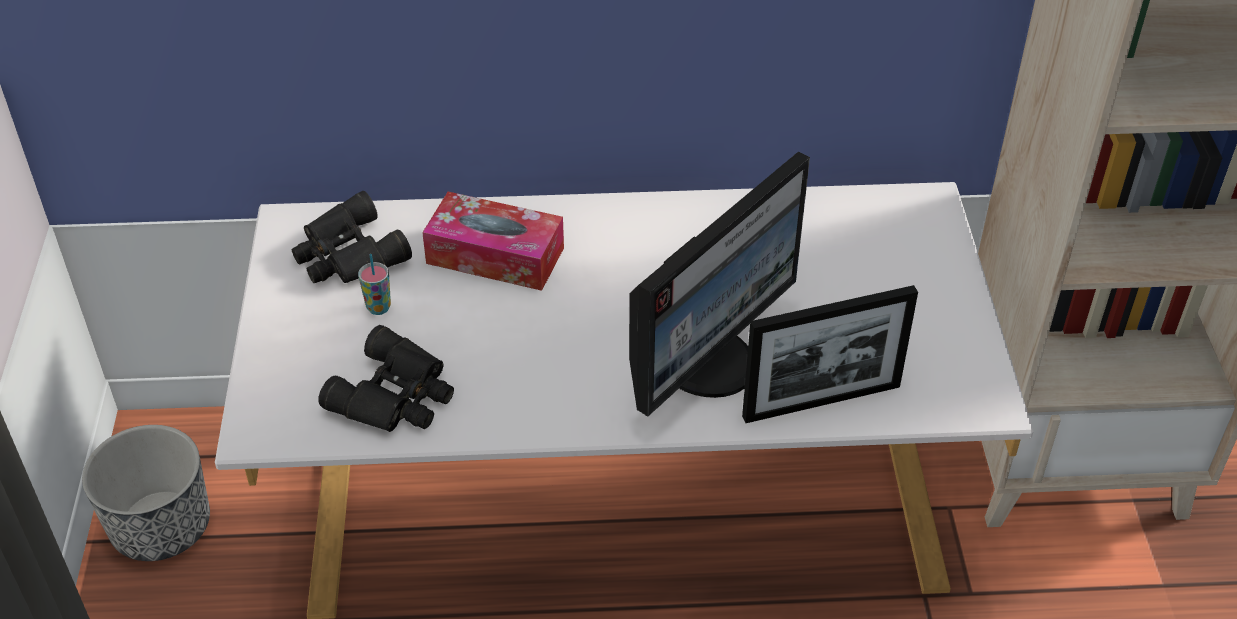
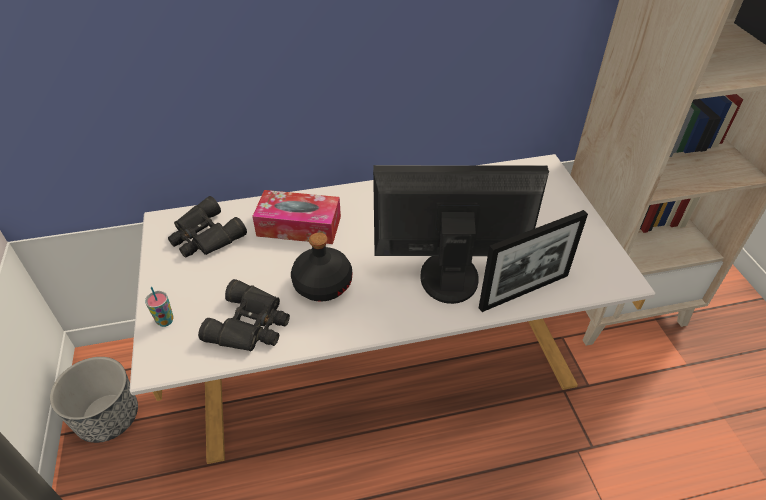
camera: 10 degrees left, 0 degrees up
(378, 308) = (230, 268): cup -> cup (165, 321)
(512, 350) = (322, 284): none -> black bottle
(709, 362) = (448, 275): monitor -> monitor turned 120 degrees counterclockwise

